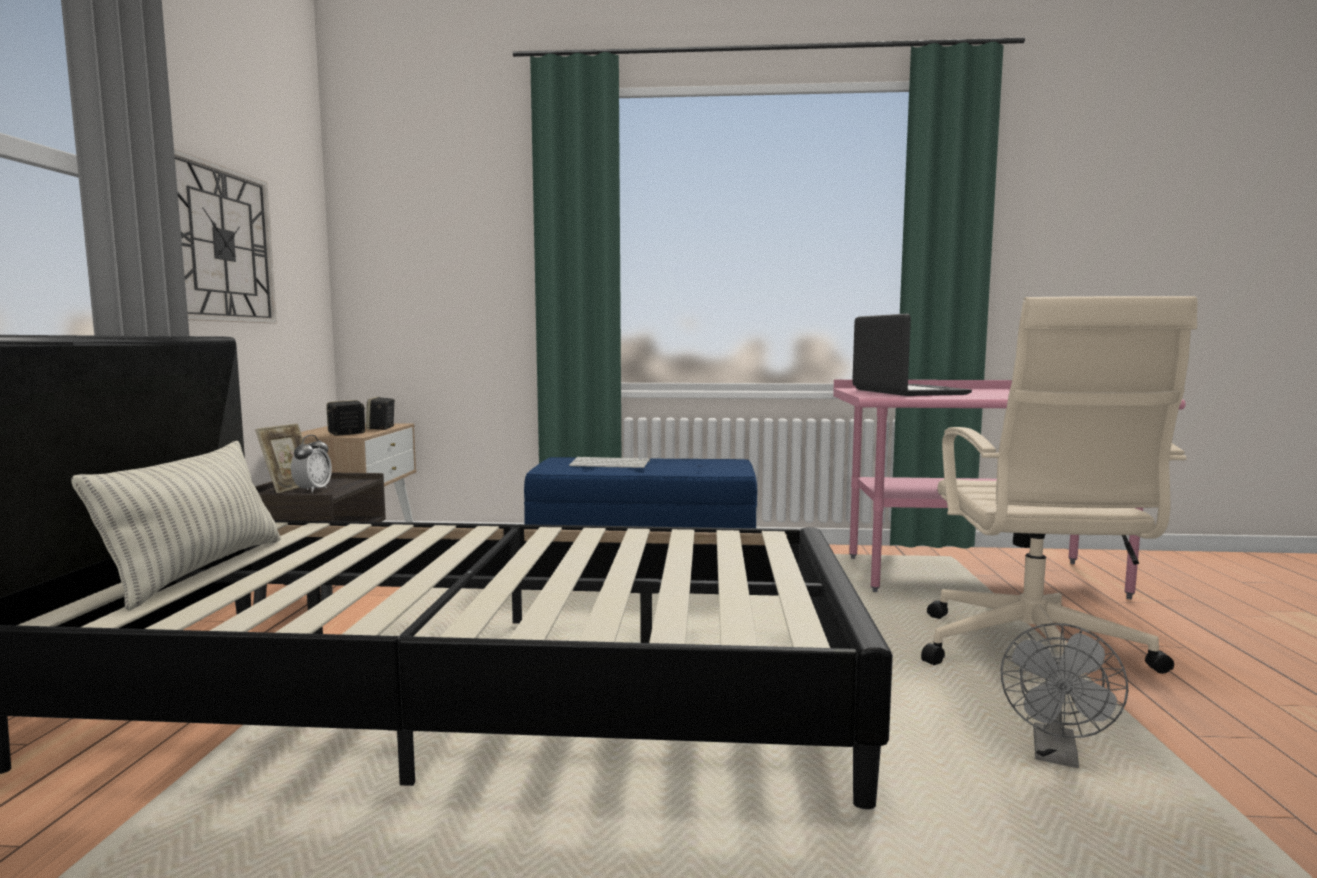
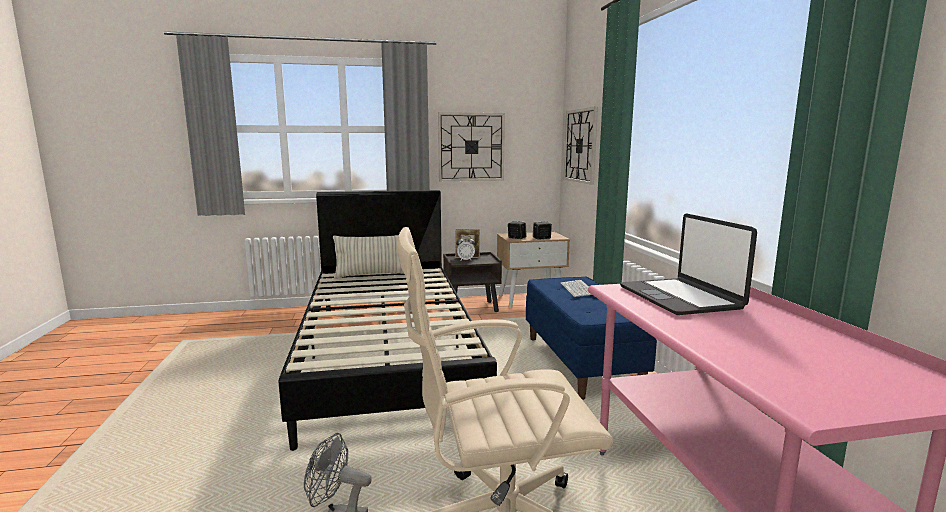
camera: 75 degrees right, 5 degrees up
(421, 263) = (580, 146): none -> wall clock
(907, 392) = (680, 297): laptop -> laptop turned 105 degrees clockwise

